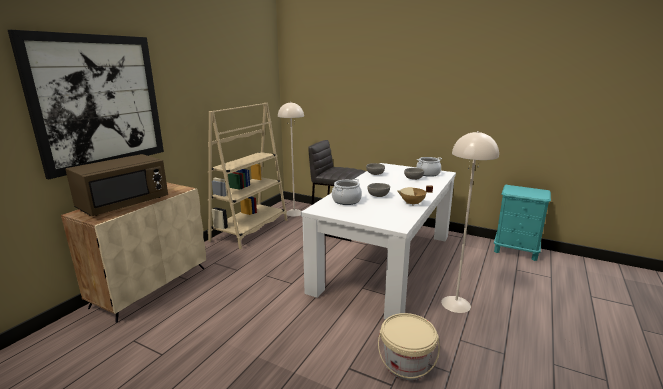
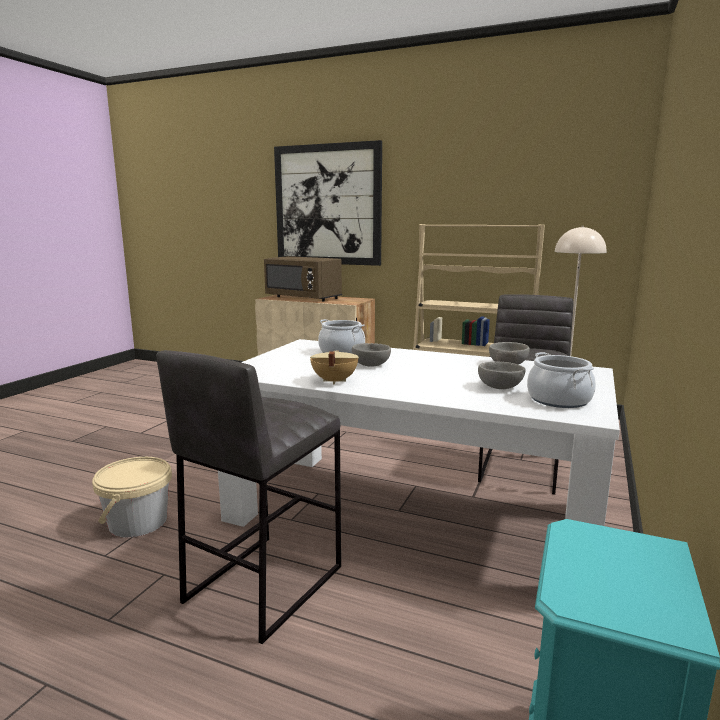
camera: 85 degrees right, 5 degrees down
(456, 304) = (262, 584): beige floor lamp -> grey stool

